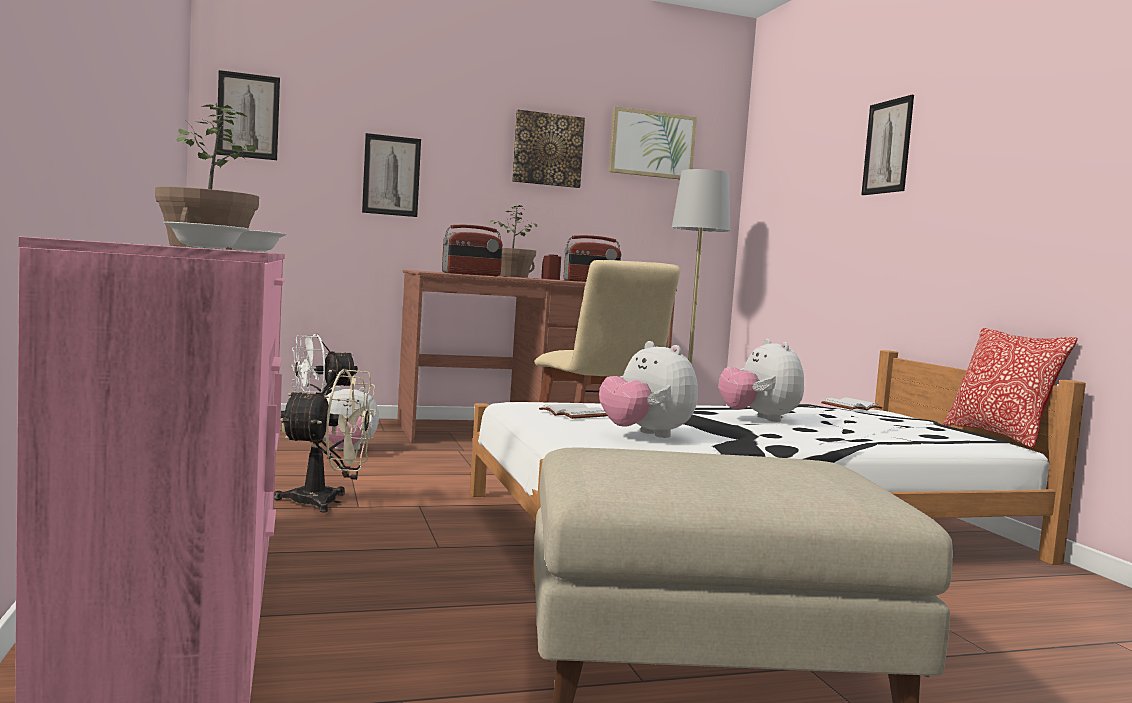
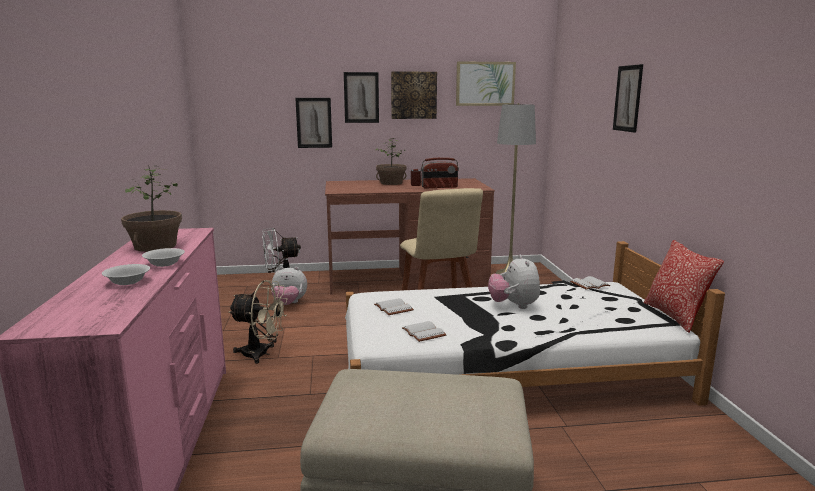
camera: 10 degrees right, 10 degrees up
(248, 116) = (223, 95): picture -> picture (361, 97)
(471, 274) = (360, 190): radio -> none
(645, 435) = (425, 333): plush toy -> white book

